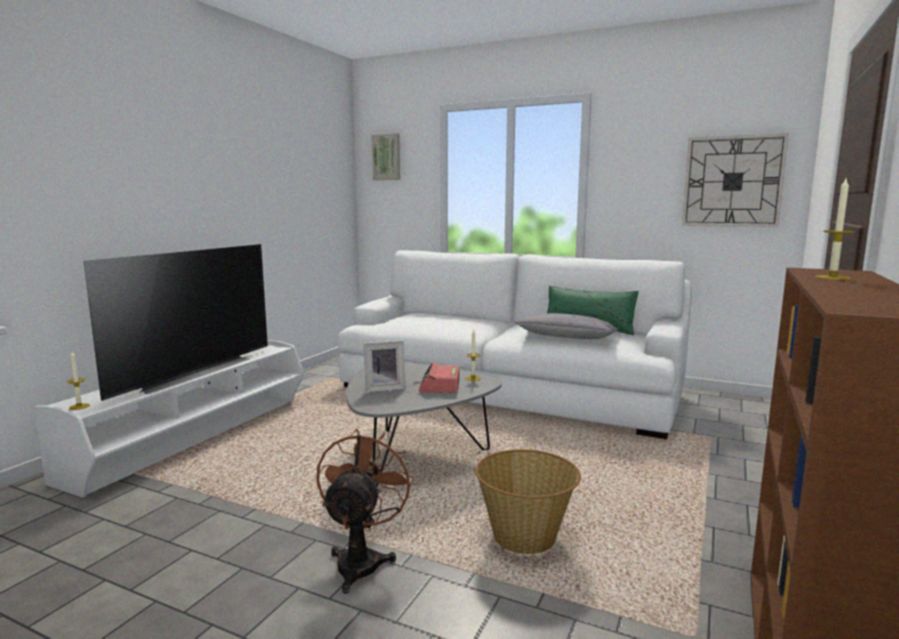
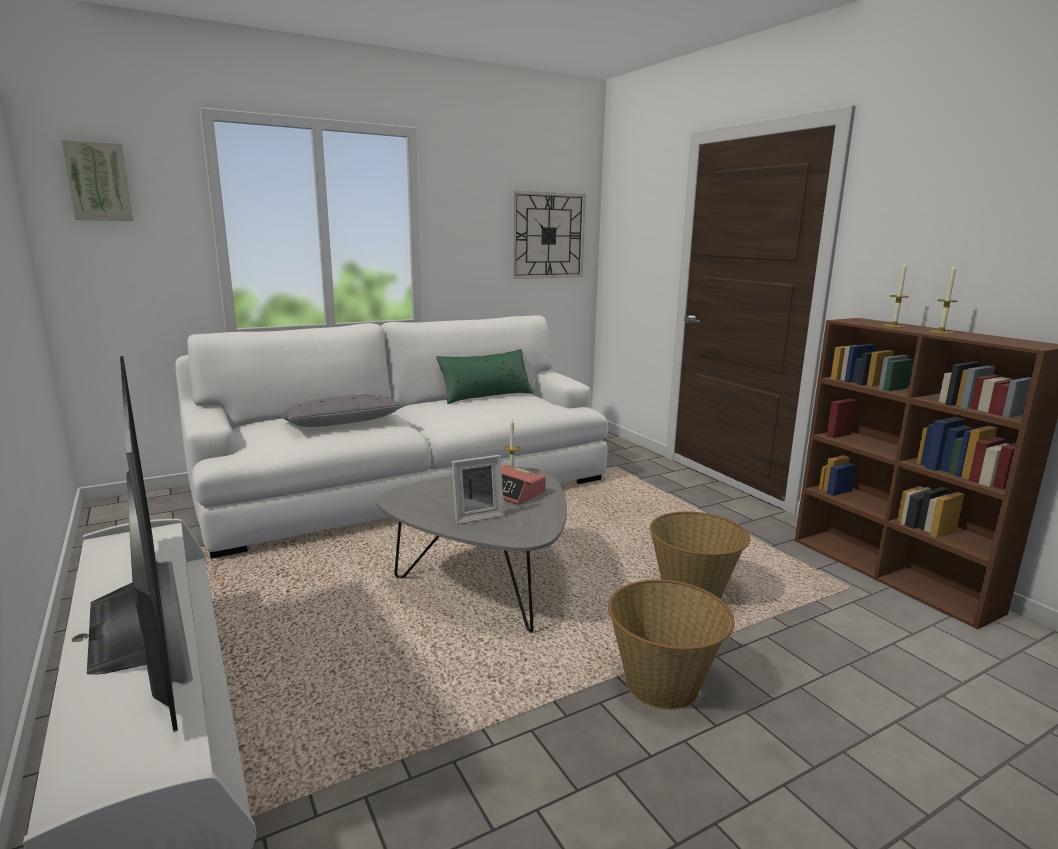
camera: 55 degrees left, 5 degrees up
(79, 406) = (129, 772): candle -> candle (941, 332)
(362, 560) = (663, 685): brown fan -> basket
(384, 388) = (476, 515): picture frame -> picture frame turned 45 degrees clockwise
(566, 337) = (497, 409): grey pillow -> grey pillow (342, 423)

